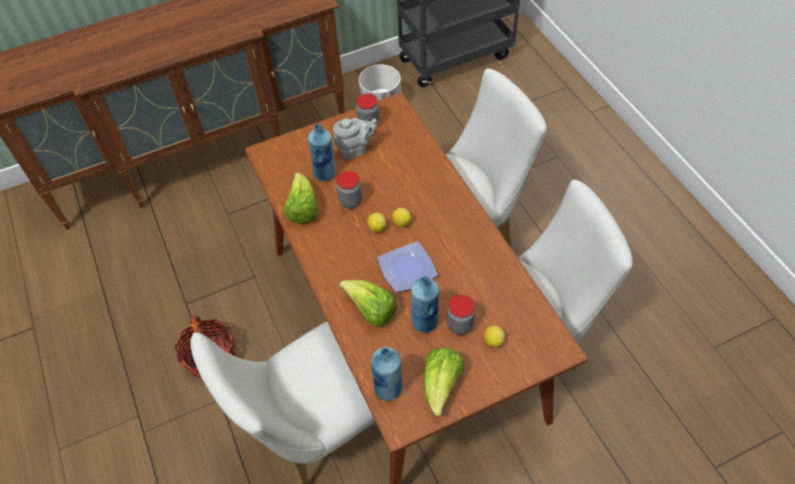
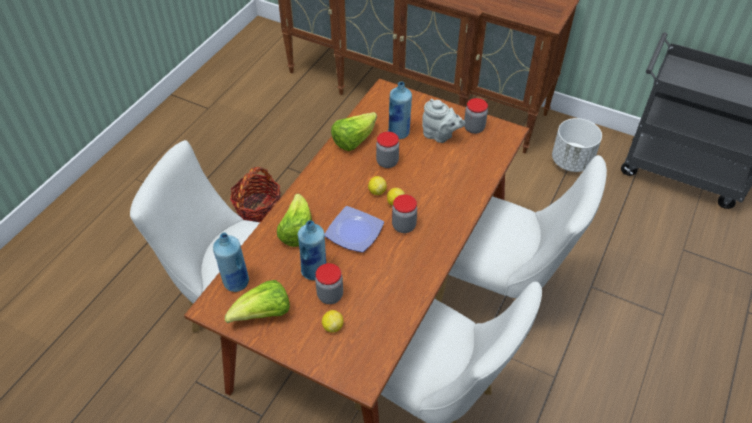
camera: 50 degrees right, 5 degrees down
(430, 232) = (403, 226): none -> jar

